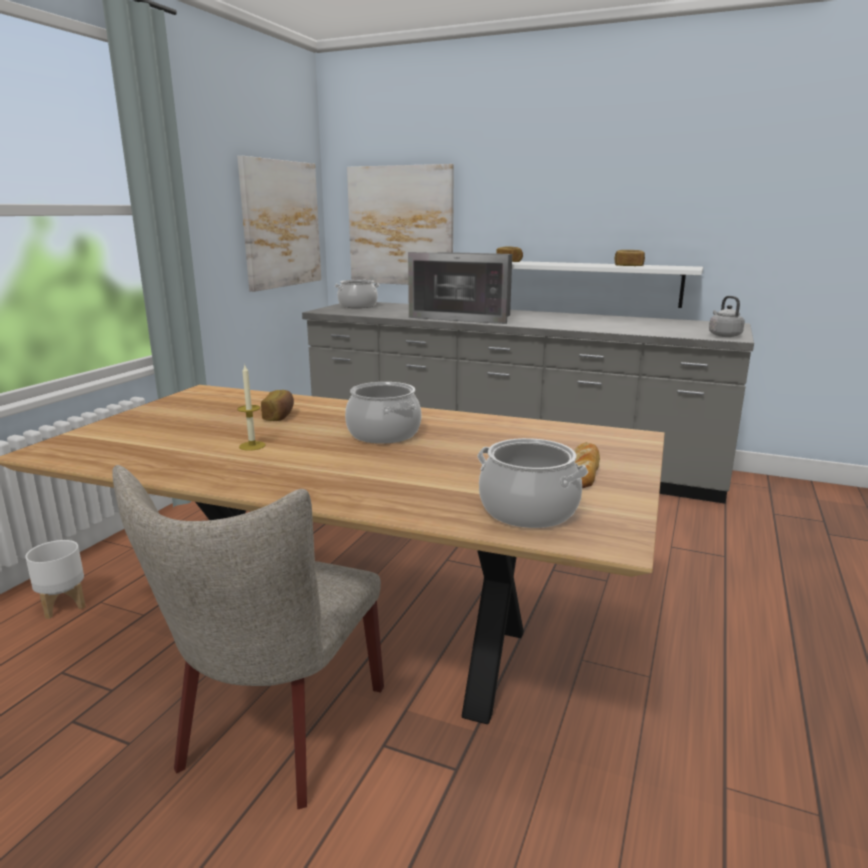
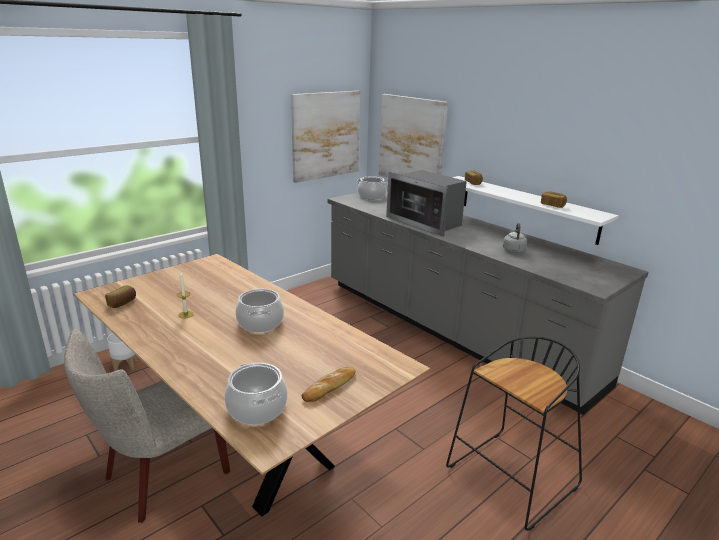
camera: 25 degrees right, 5 degrees up
(280, 416) = (225, 292): bread -> bread (122, 303)
(723, 335) = (593, 284): grey kettle -> grey kettle (513, 250)
(727, 581) = (511, 479): none -> black stool

